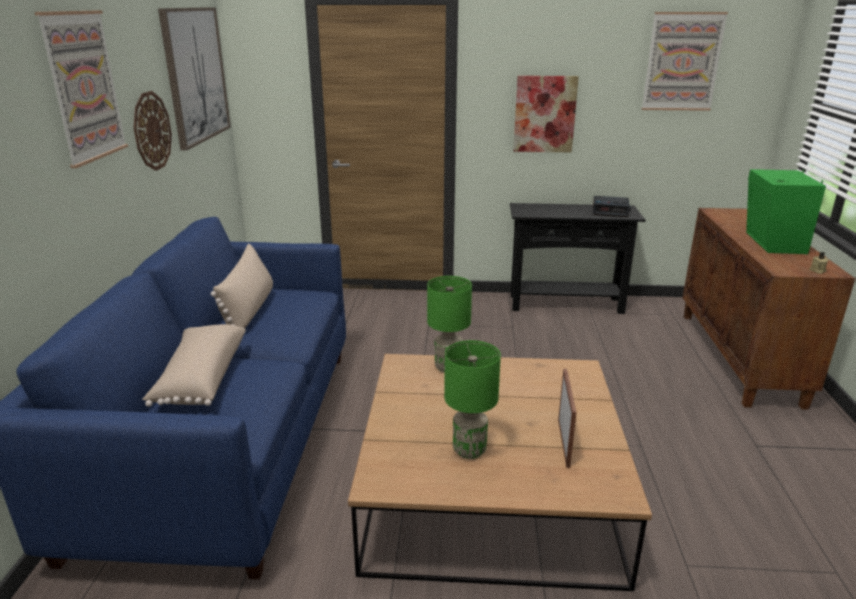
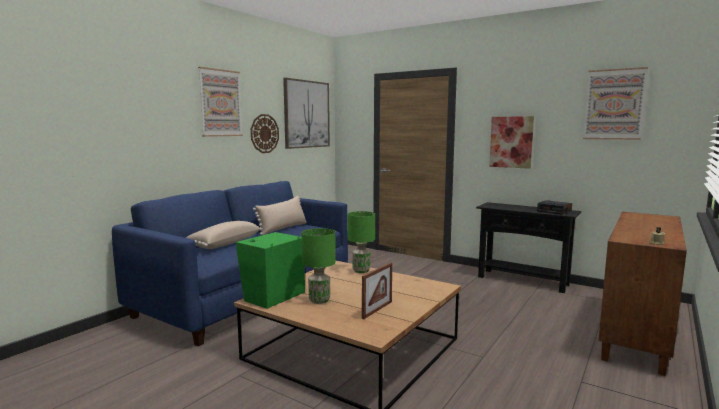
camera: 30 degrees right, 15 degrees down
(772, 243) = (647, 229): green speaker -> green speaker (272, 296)

